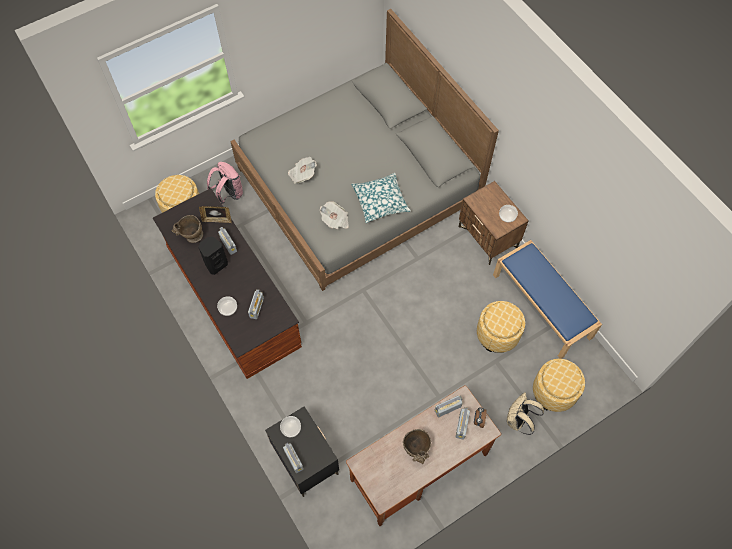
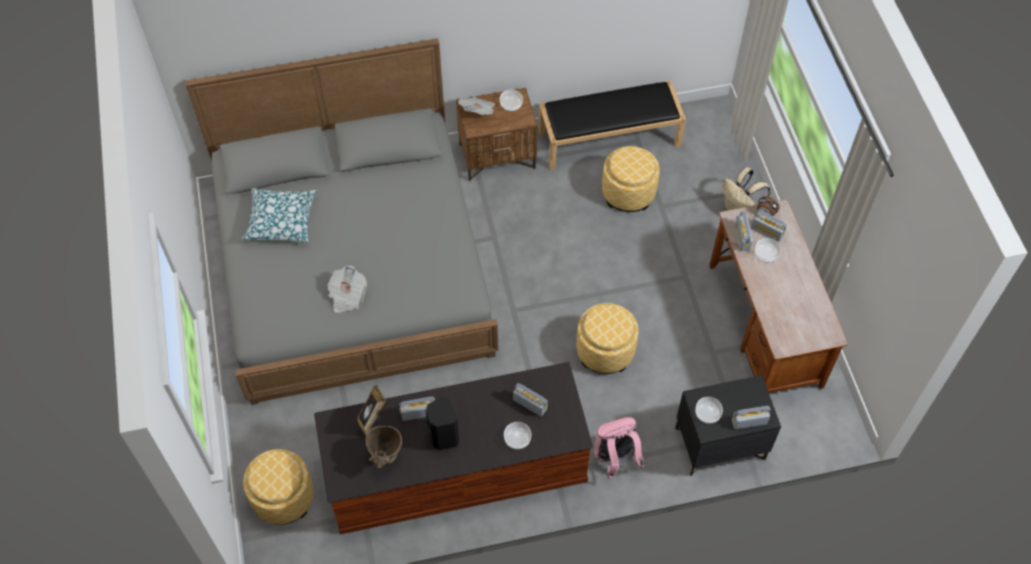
camera: 70 degrees left, 5 degrees down
(229, 194) = (289, 428): pink backpack -> pink backpack (615, 459)
(335, 220) = (437, 279): newspaper -> newspaper (478, 112)
(380, 201) = (431, 222): pillow -> pillow (281, 221)
(416, 451) = (783, 284): beige vase -> none
(439, 430) = (766, 254): none -> bowl
(542, 306) = (610, 138): blue bench -> black bench
(554, 391) = (717, 166): ottoman -> ottoman (605, 351)

